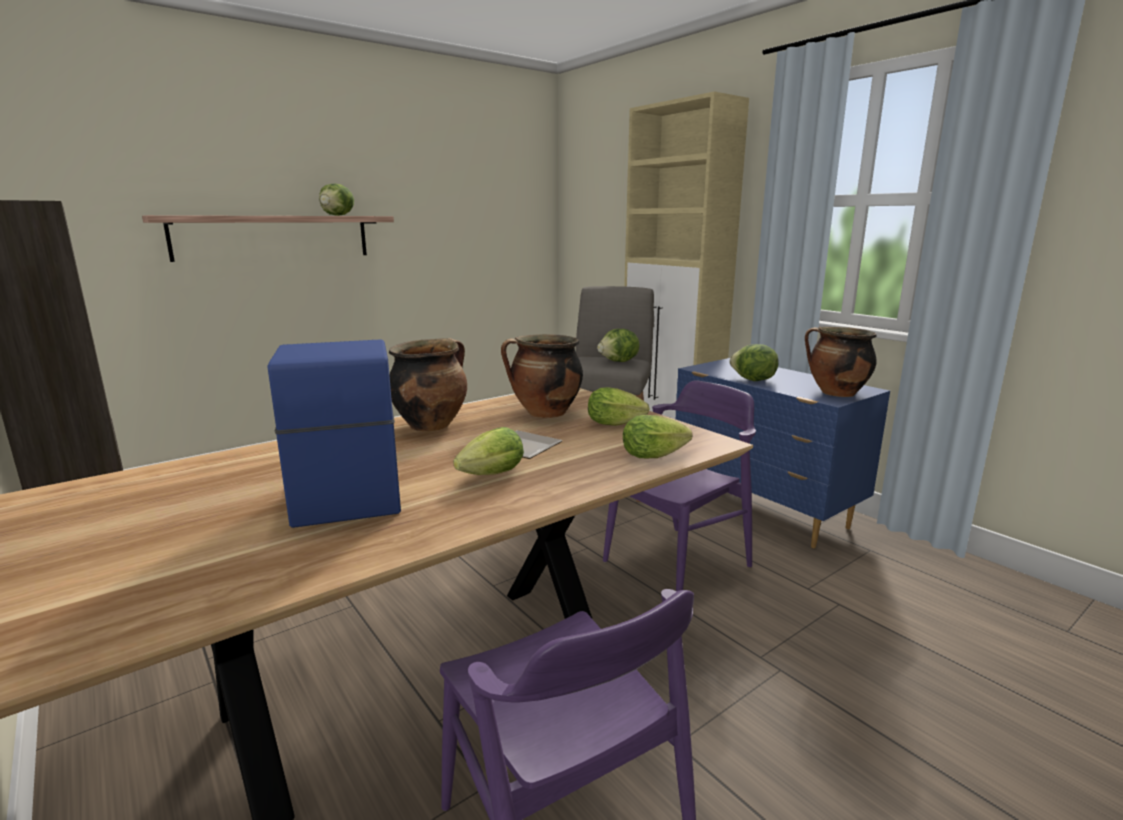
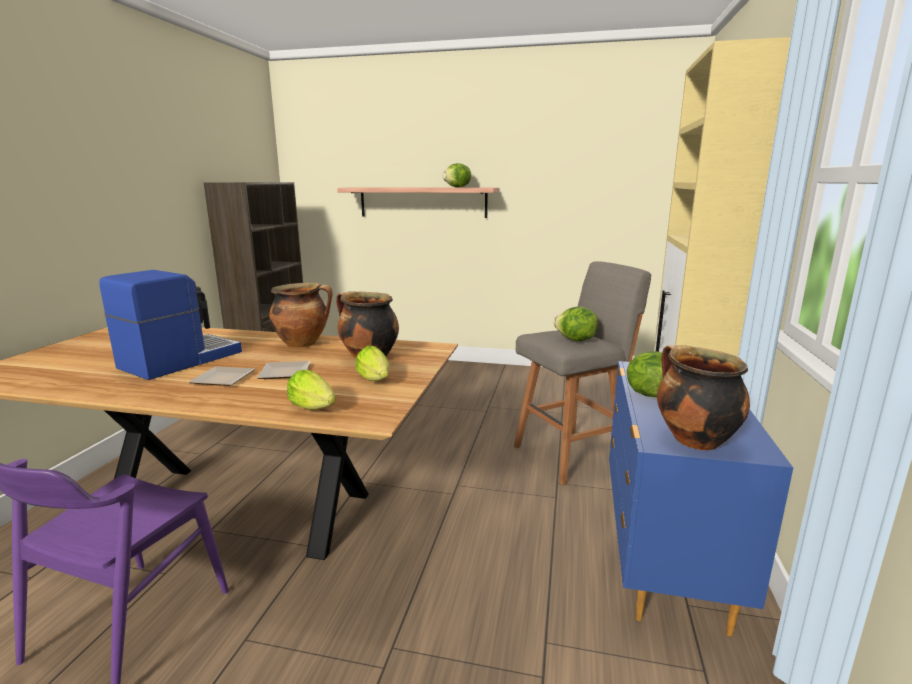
camera: 50 degrees right, 0 degrees up
(488, 476) = (224, 380): lettuce -> plate
(678, 564) = (485, 545): purple chair -> none

